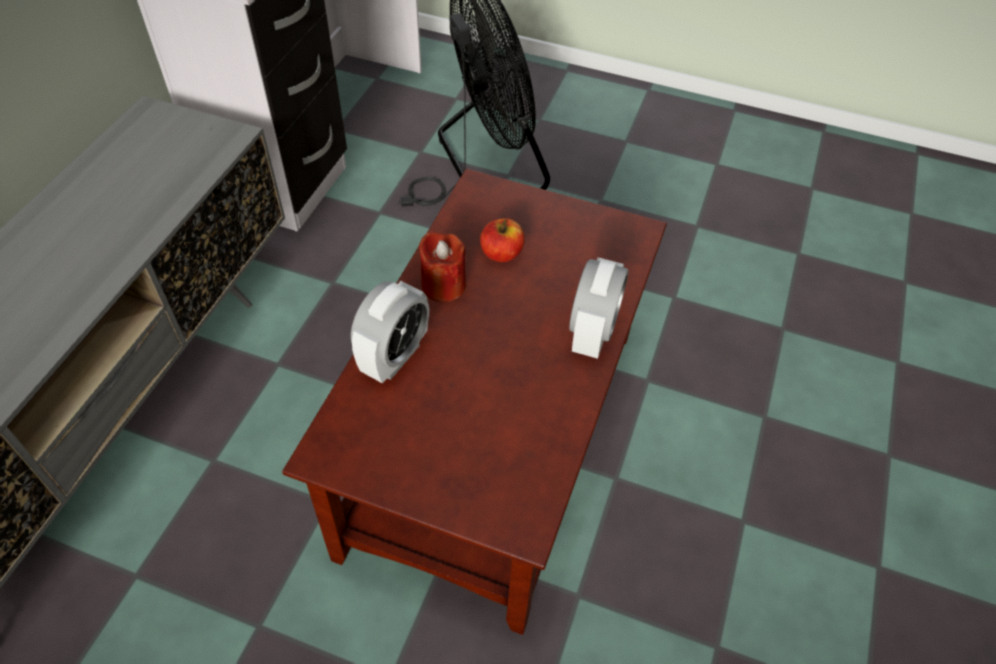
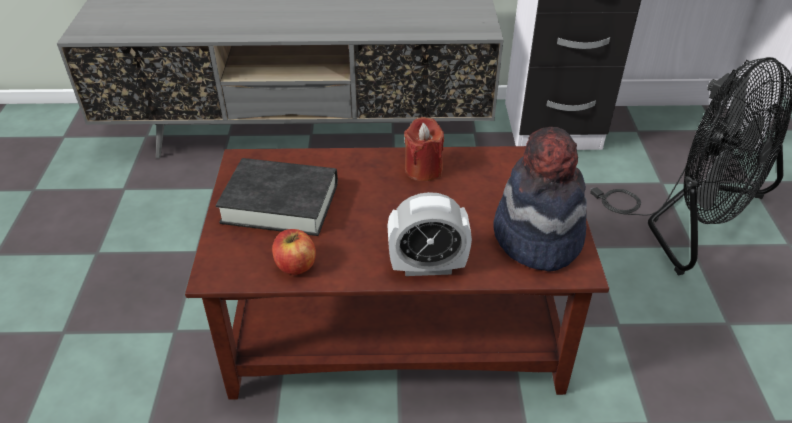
camera: 70 degrees right, 10 degrees down
(394, 357) = (339, 166): alarm clock -> none
(432, 433) = (280, 203): none -> black book
(501, 253) = (480, 190): apple -> apple (295, 265)
(588, 240) = (536, 237): none -> hat

